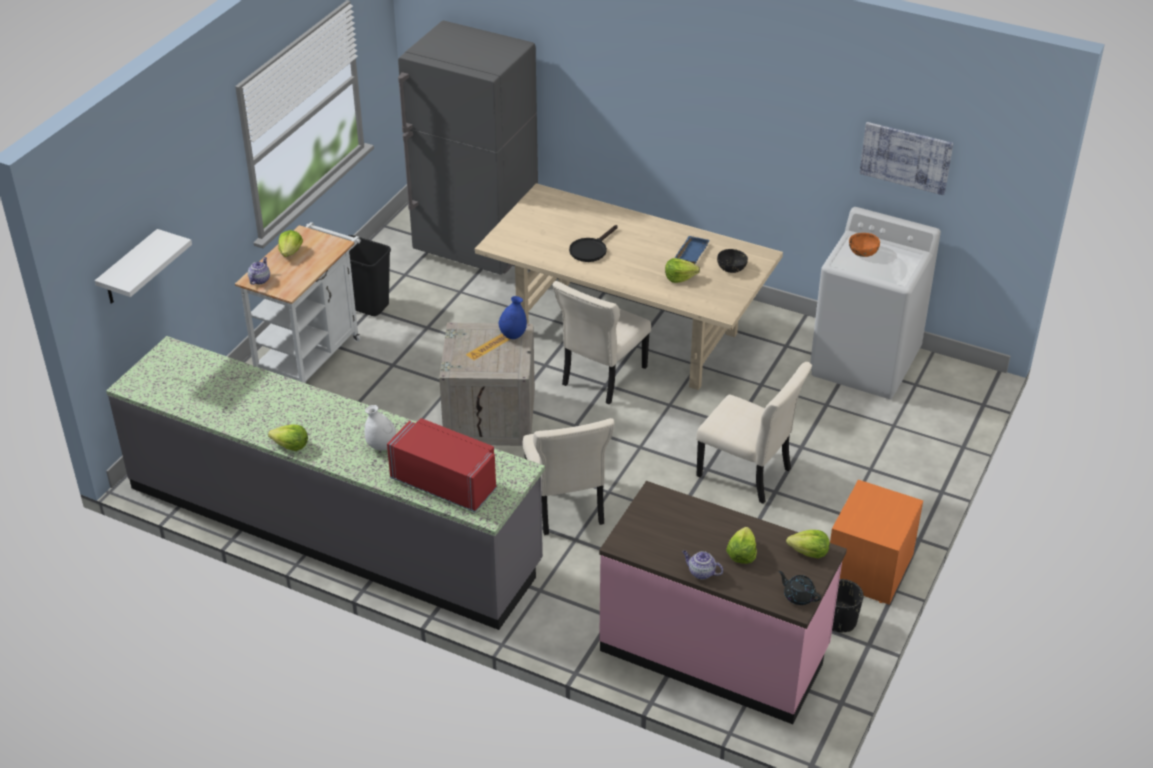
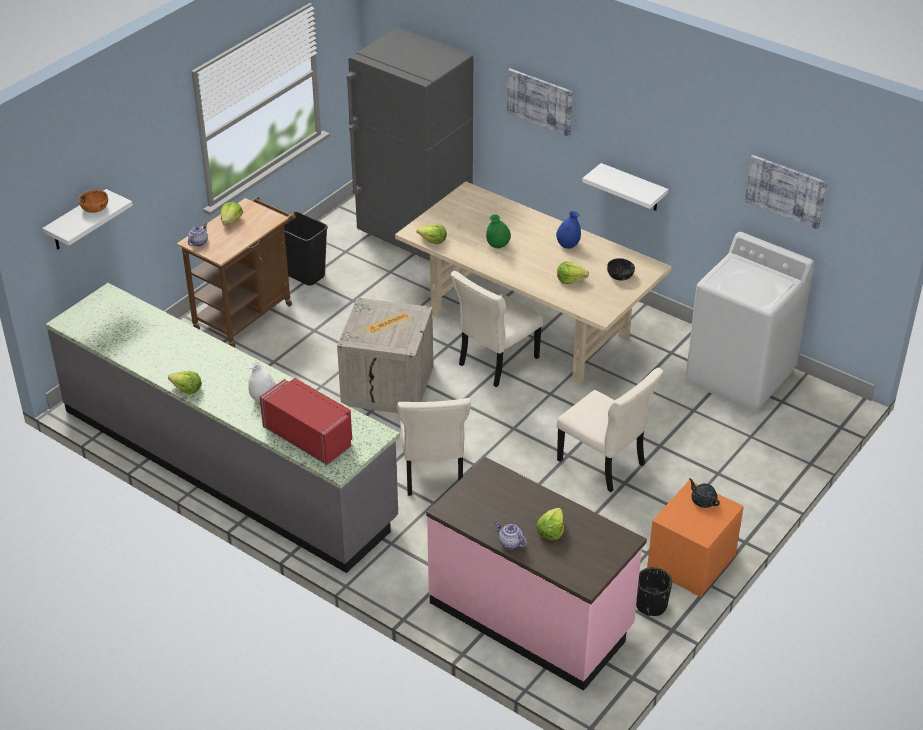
camera: 10 degrees right, 0 degrees up
(312, 354) = (247, 313): white cart -> brown cart
(513, 335) = (411, 315): blue vase -> blue vase (568, 245)
(591, 249) = (498, 246): black frying pan -> green vase
(615, 87) = (540, 101): none -> picture
(691, 252) = (587, 258): blue tray -> none
(728, 172) = (633, 188): none -> white shelf
(798, 596) = (590, 575): black teapot -> black teapot (703, 500)
(809, 552) = (611, 538): lettuce -> lettuce (433, 241)
(862, 251) = (738, 273): orange bowl -> orange bowl (94, 208)

